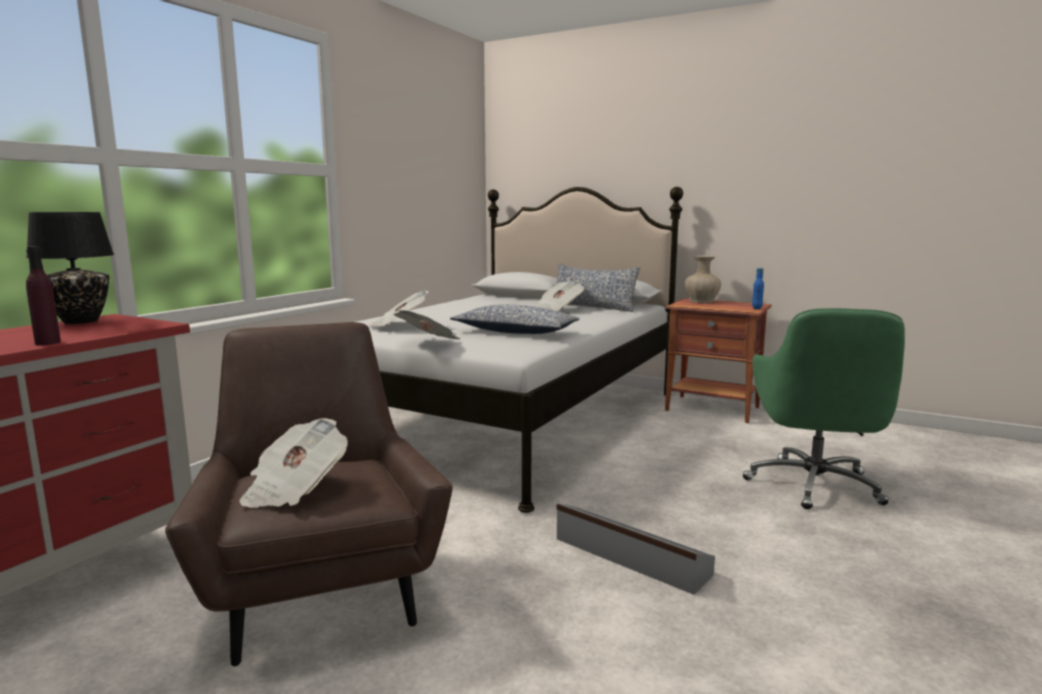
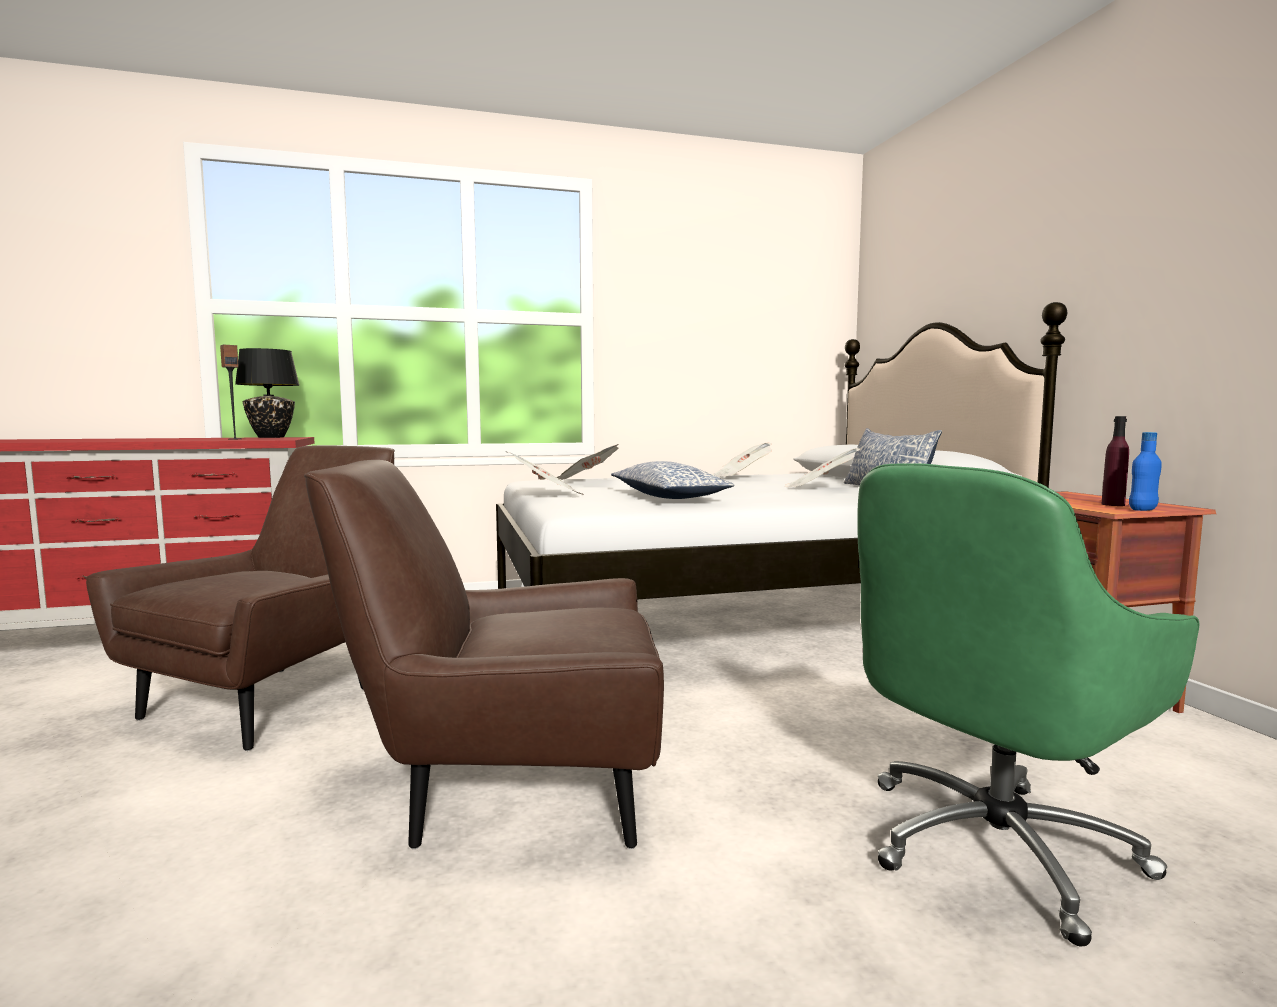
camera: 45 degrees right, 5 degrees down
(48, 342) = (183, 440): purple bottle -> purple bottle (1113, 504)
(86, 331) = (235, 439): none -> speaker
(294, 489) = (210, 580): newspaper -> newspaper (741, 476)
(629, 557) = (511, 793): grey storage box -> brown armchair
(701, 301) = (1076, 495): beige vase -> none

